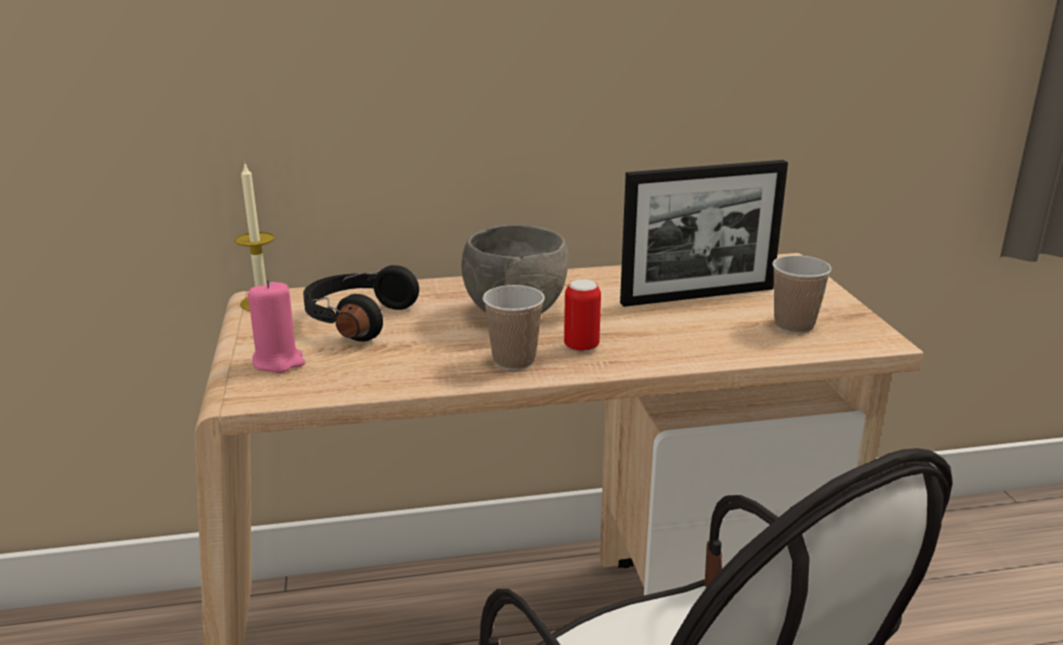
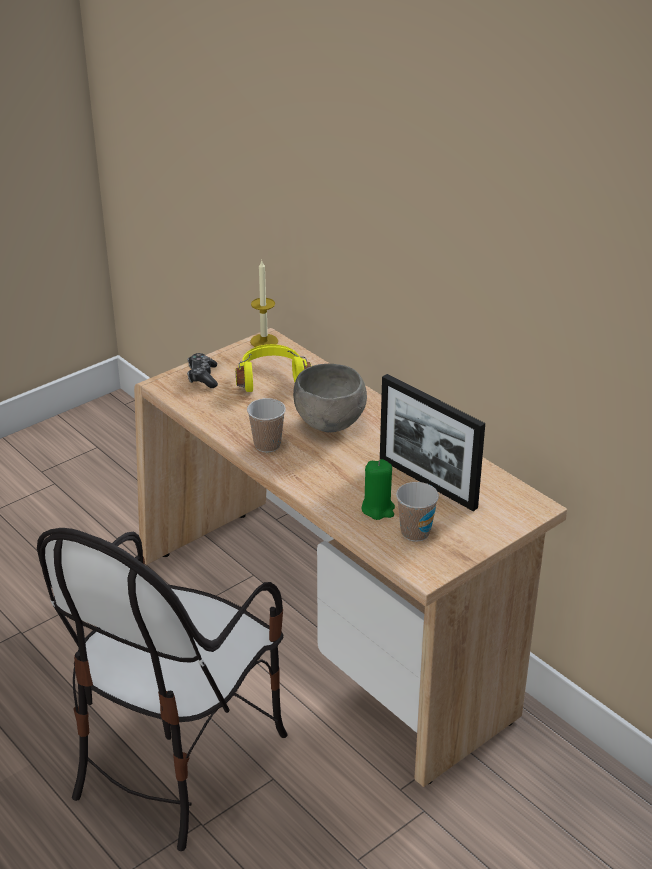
camera: 60 degrees right, 10 degrees up
(278, 362) = (202, 377): pink candle -> game controller
(356, 319) = (271, 377): black headphones -> yellow headphones
(581, 347) = (306, 461): can -> none
(728, 332) = (378, 509): none -> green candle

